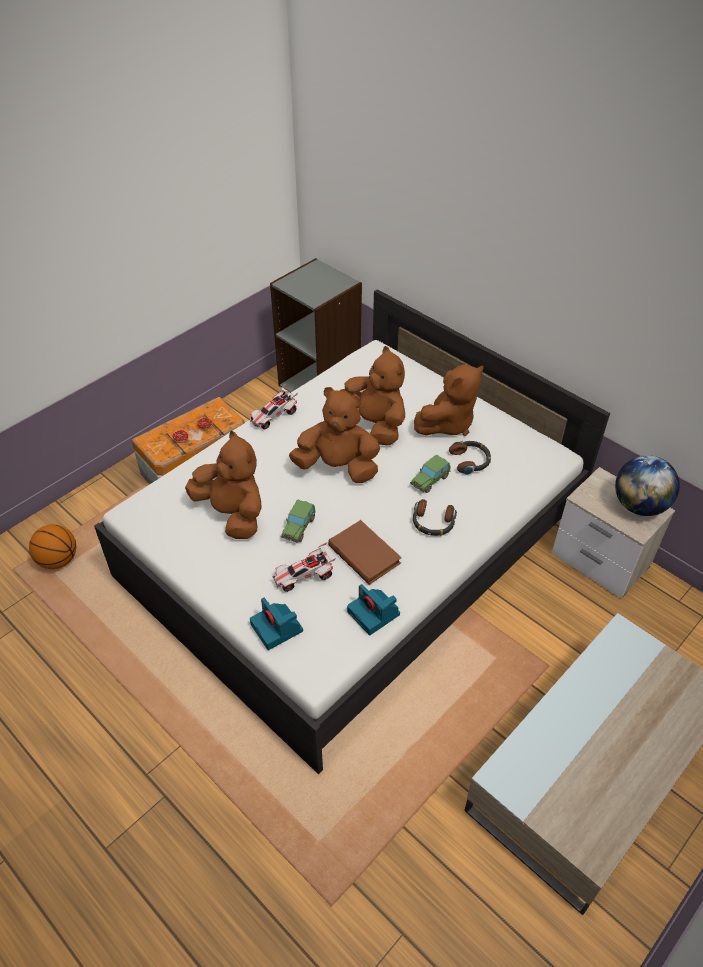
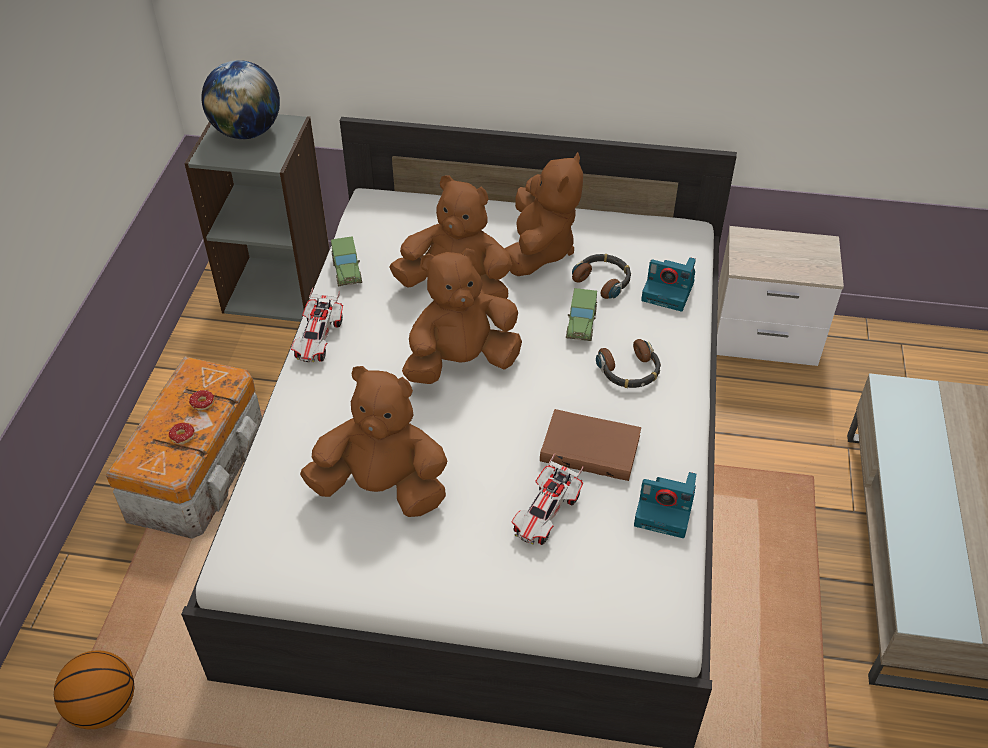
camera: 35 degrees left, 0 degrees up
(277, 628) = (575, 594): camera -> camera (669, 291)
(299, 527) = (483, 459): toy car -> toy car (347, 271)
(639, 506) = (803, 248): globe -> globe (247, 132)

